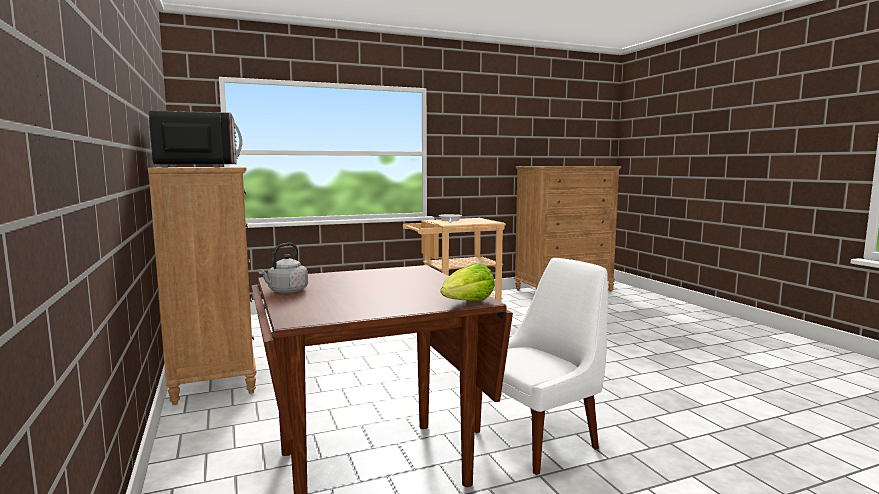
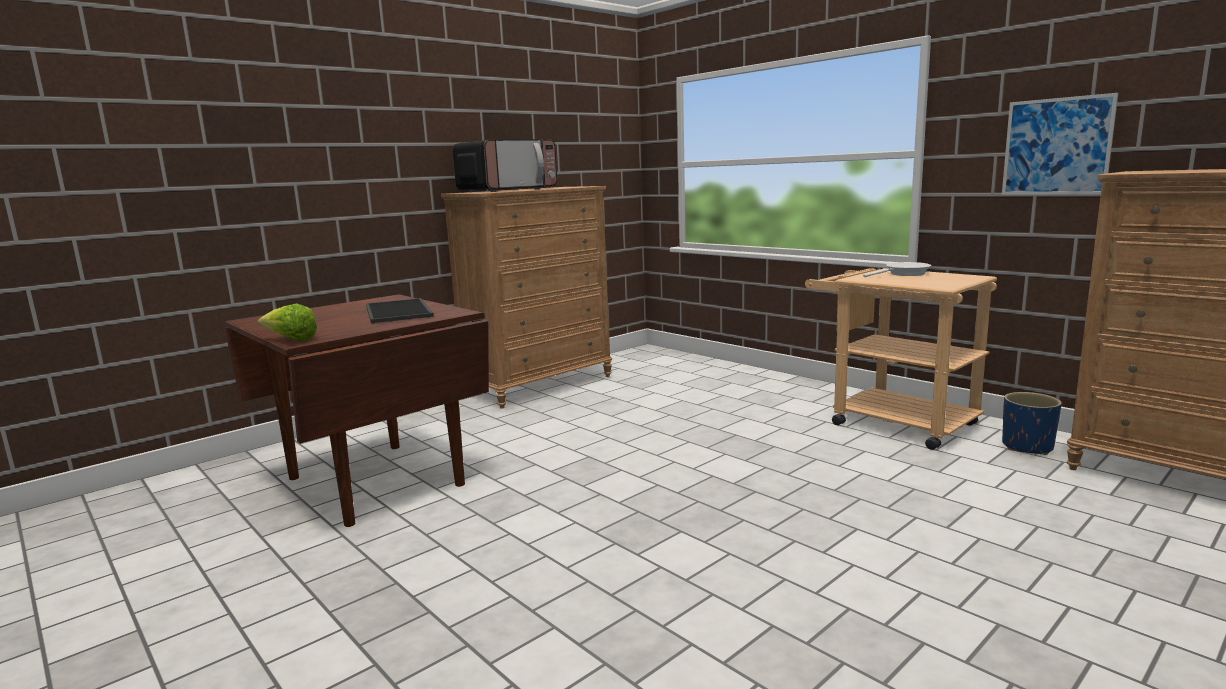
camera: 70 degrees right, 5 degrees up
(286, 291) = (342, 305): grey kettle -> none
(373, 278) = (400, 311): none -> tray
(487, 153) = (1056, 146): none -> picture
(510, 298) = (1026, 447): none -> blue planter
(538, 439) = (451, 546): white chair -> none

